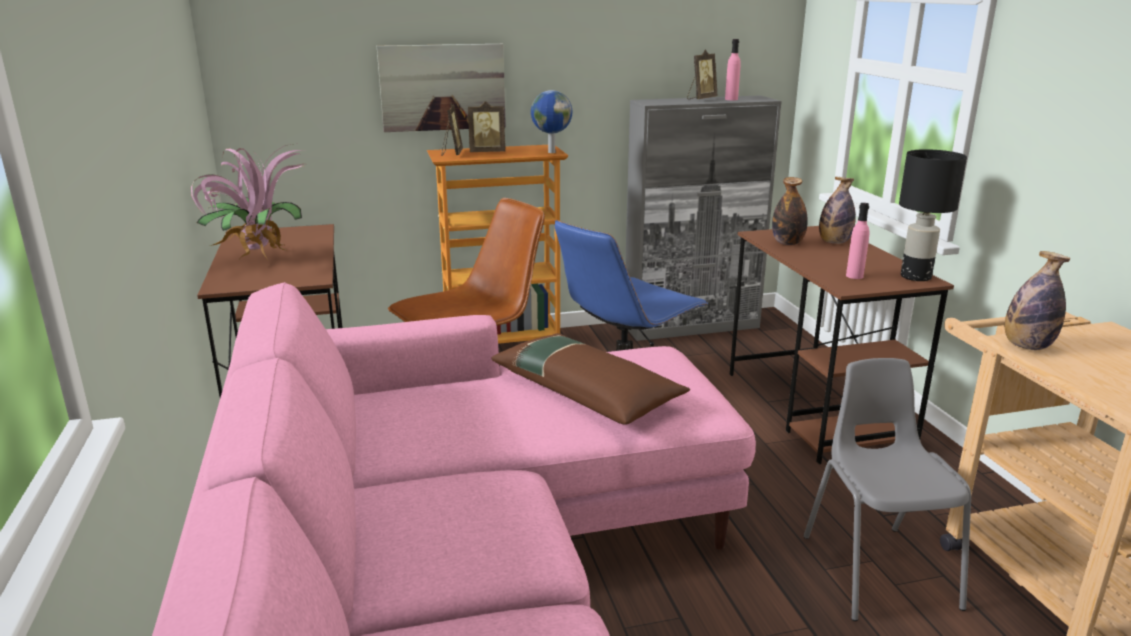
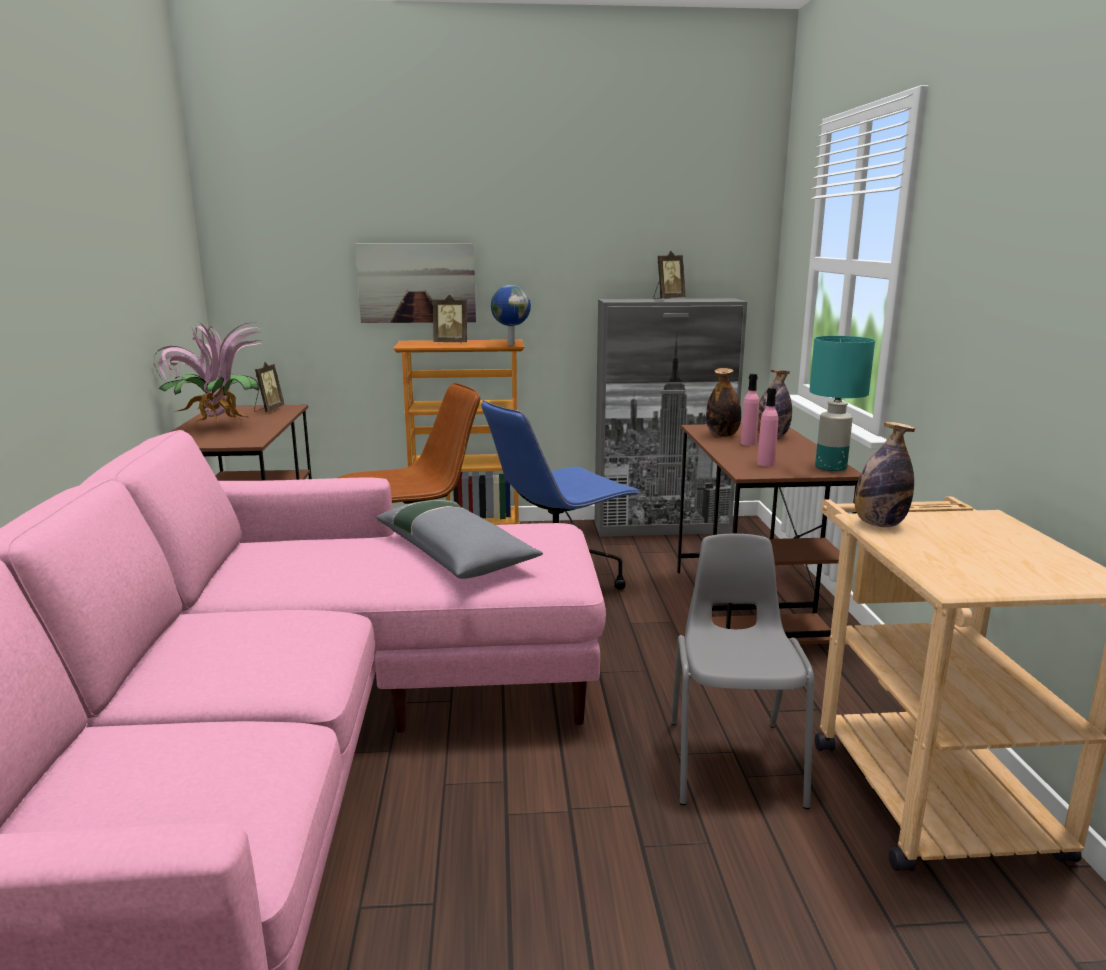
camera: 10 degrees right, 5 degrees down
(452, 154) = (418, 343): picture frame -> picture frame (268, 410)
(587, 391) = (456, 553): brown pillow -> grey pillow
(731, 99) = (697, 299): pink bottle -> pink bottle (748, 443)
(916, 276) = (831, 467): black table lamp -> turquoise table lamp

